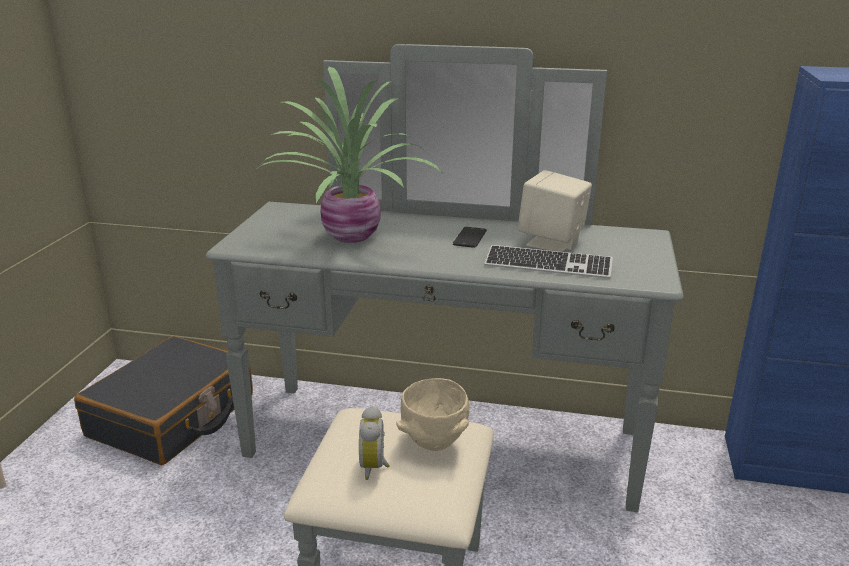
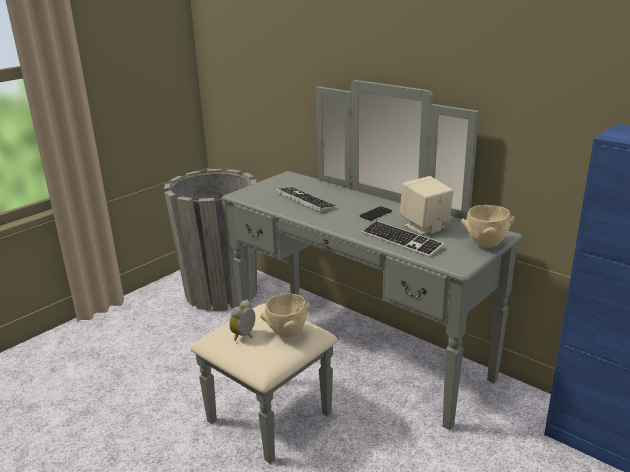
camera: 30 degrees right, 0 degrees up
(172, 416) = (221, 292): black suitcase -> grey planter
(349, 237) = (305, 200): potted plant -> keyboard
(650, 250) = (485, 244): none -> beige bowl

